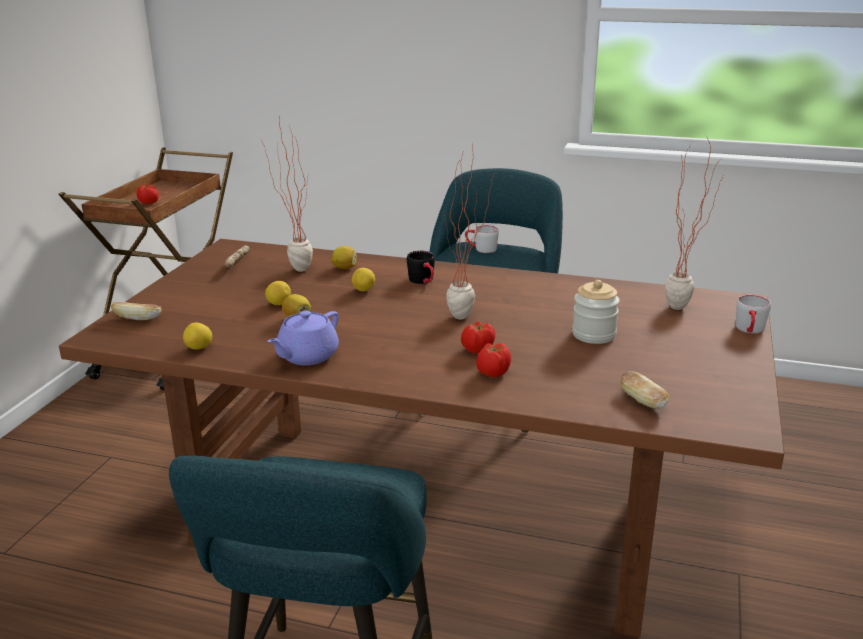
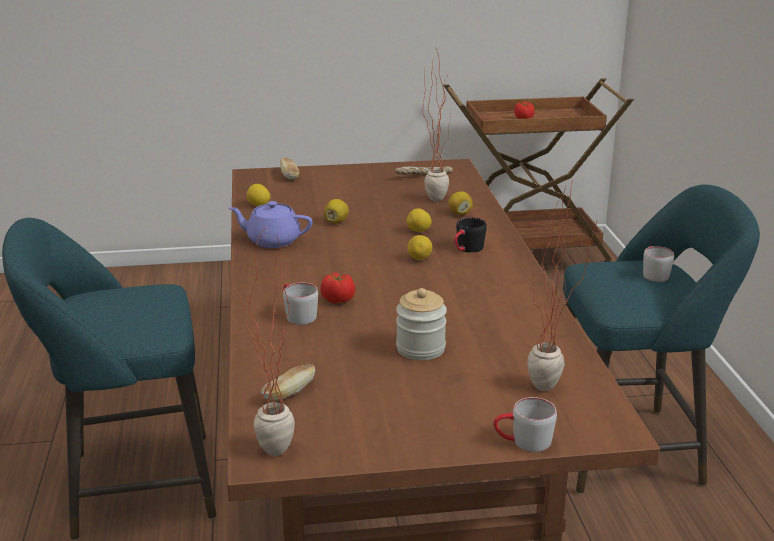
camera: 65 degrees right, 0 degrees up
(279, 304) = (358, 209): lemon -> lemon (419, 259)
(467, 319) = (399, 284): potted plant -> potted plant (271, 458)
(493, 373) = (297, 315): tomato -> grey mug

